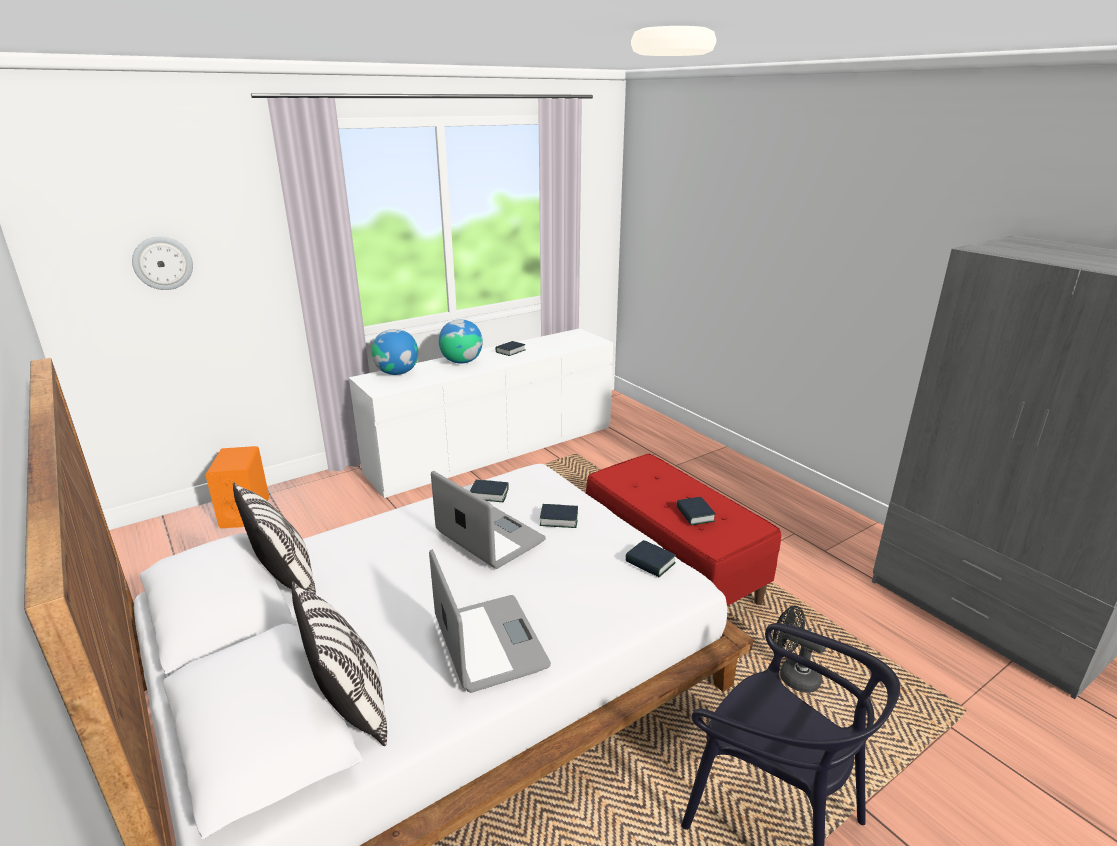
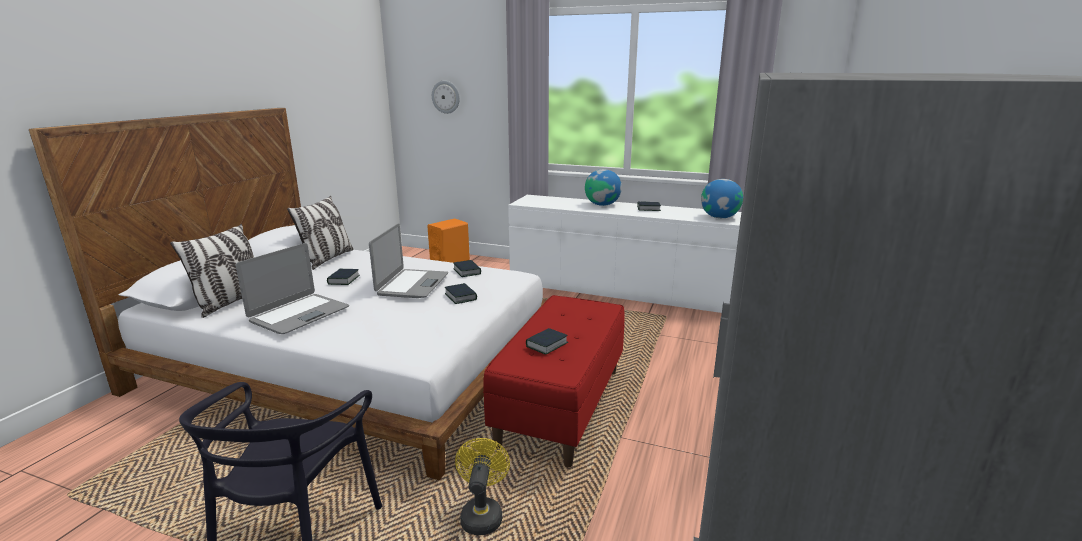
camera: 55 degrees right, 5 degrees down
(397, 373) = (553, 199): globe -> globe (719, 217)
(650, 563) = (433, 336): book -> book (343, 280)
(793, 675) = (482, 514): black fan -> yellow fan

